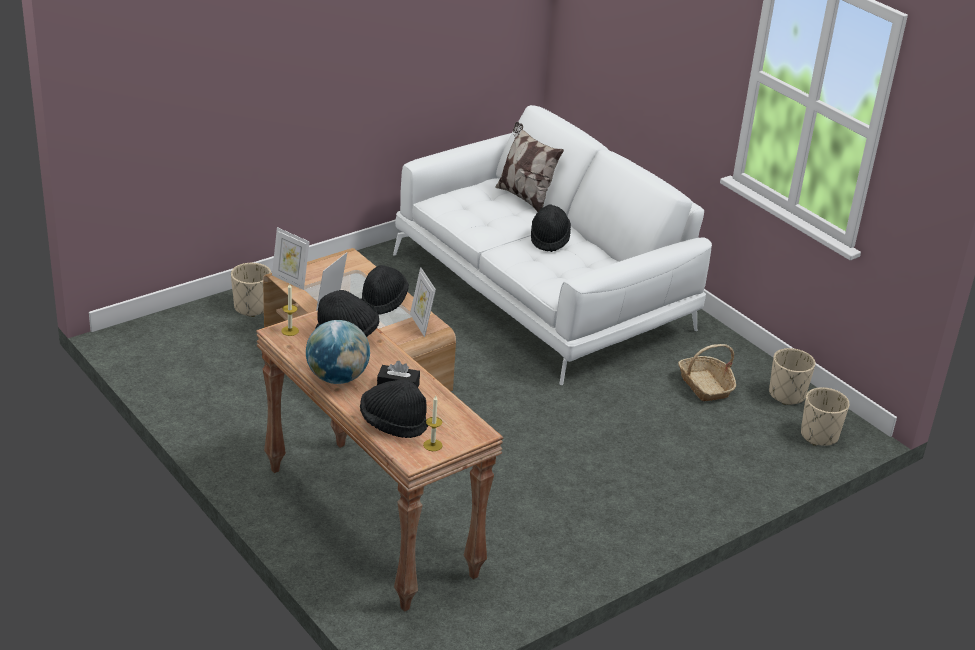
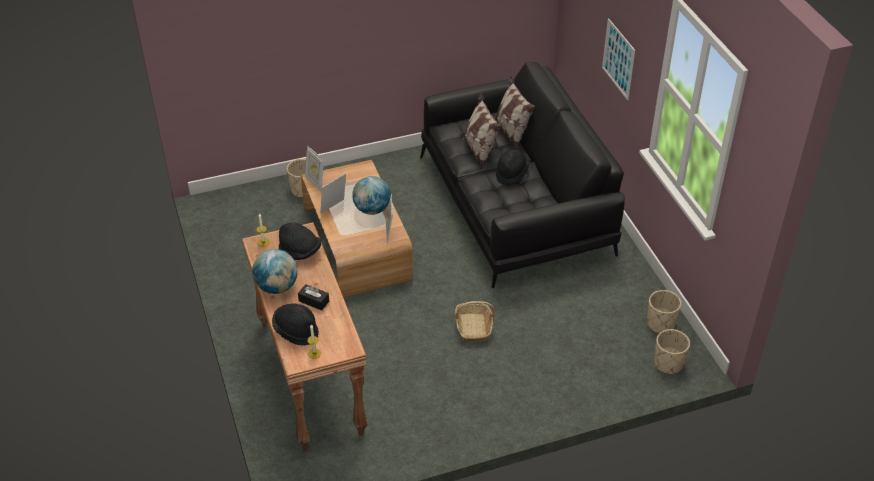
camera: 20 degrees right, 10 degrees up
(383, 301) = (372, 209): black hat -> globe
(495, 220) = (479, 151): none -> pillow
(543, 293) = (515, 206): white sofa -> black sofa
(669, 72) = (618, 59): none -> picture
(705, 386) = (600, 306): basket -> basket (473, 327)

